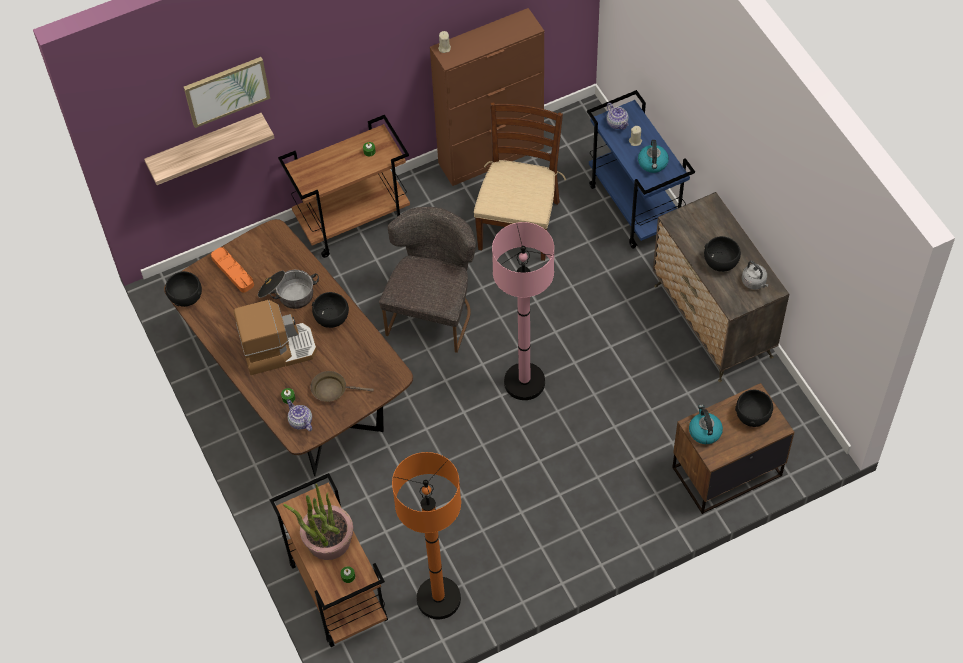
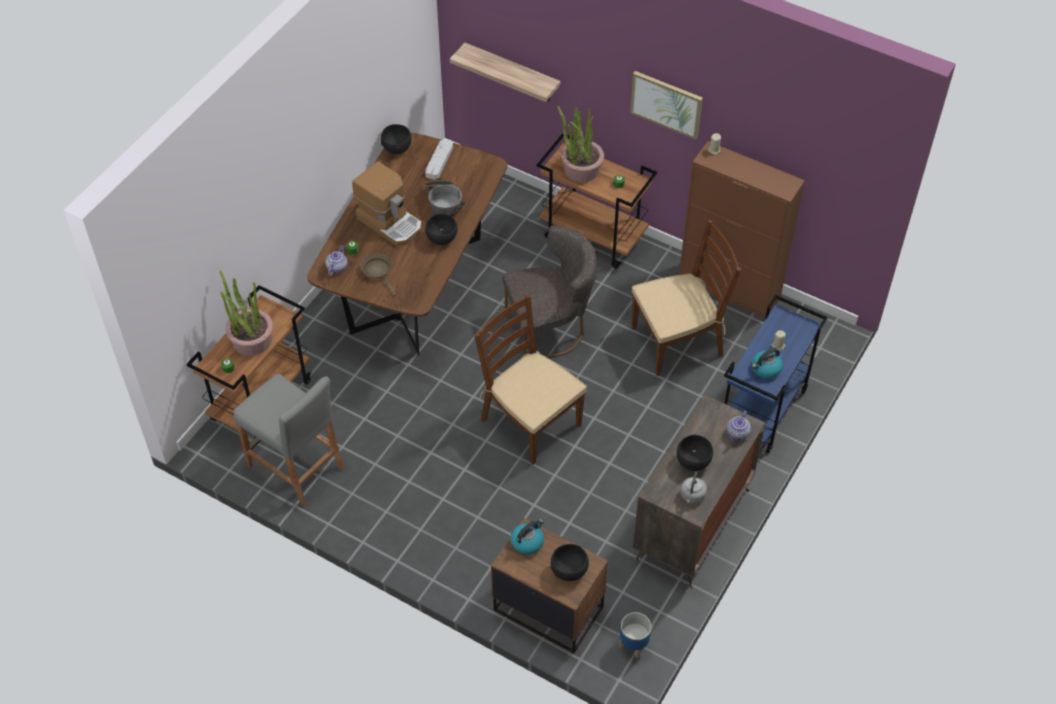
camera: 55 degrees right, 5 degrees down
(226, 91) = (537, 37): picture -> picture (666, 104)
(233, 271) = (439, 161): orange tray -> grey tray
(328, 169) = (581, 169): none -> potted plant
(438, 598) = (296, 466): orange floor lamp -> grey stool
(524, 382) = (530, 422): pink floor lamp -> brown chair
(617, 123) = (786, 324): teapot -> teapot (737, 434)
(800, 428) = (633, 645): none -> planter

